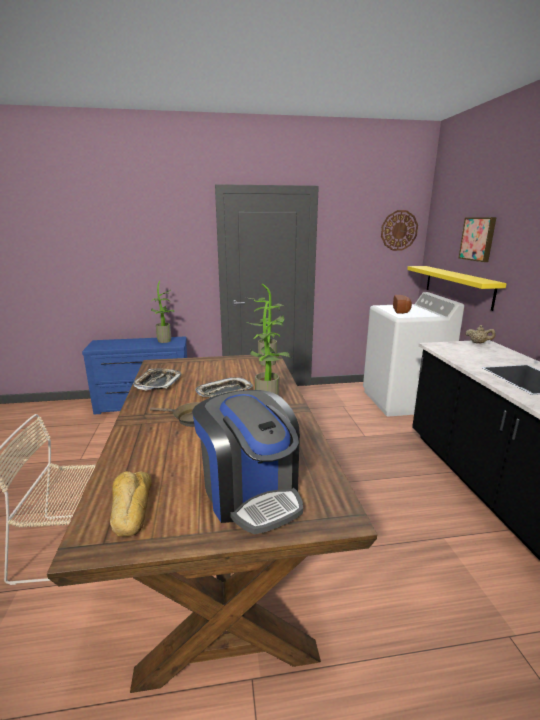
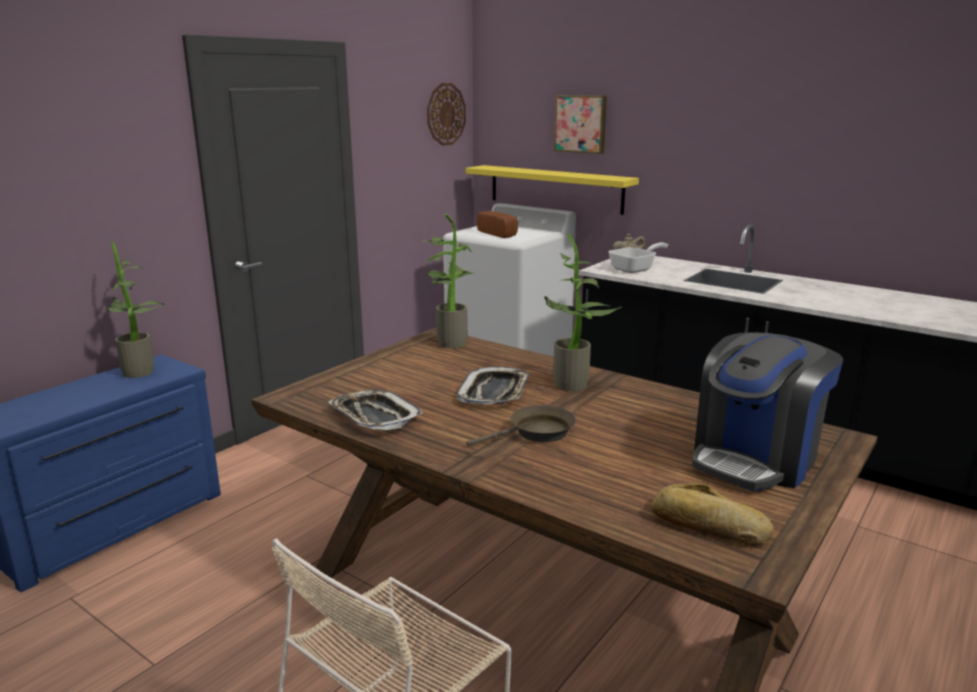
camera: 45 degrees left, 0 degrees up
(250, 493) = (755, 459): coffee machine -> coffee machine turned 120 degrees clockwise
(463, 351) = (636, 269): none -> frying pan

